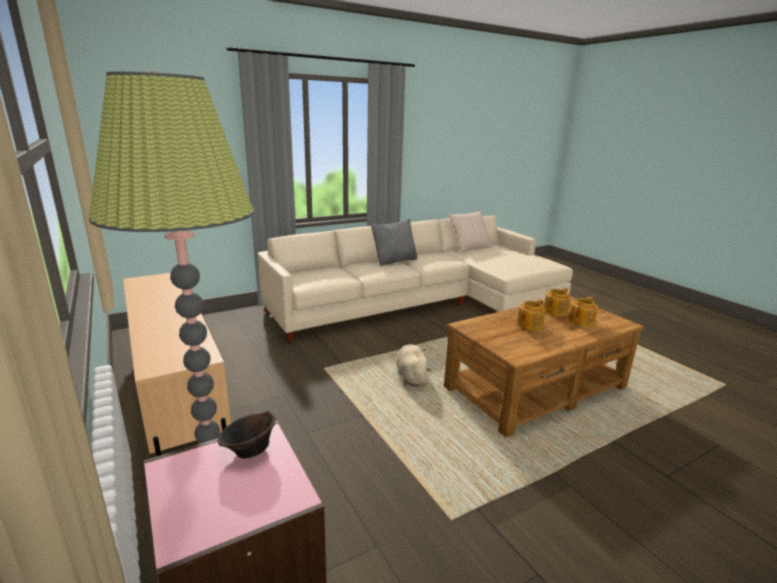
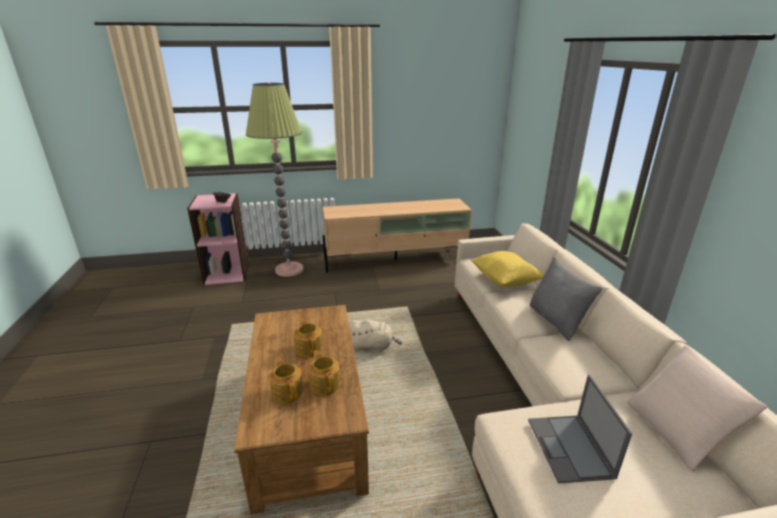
camera: 110 degrees right, 5 degrees up
(342, 273) = (505, 281): none -> yellow pillow
(509, 260) = (570, 448): none -> laptop

